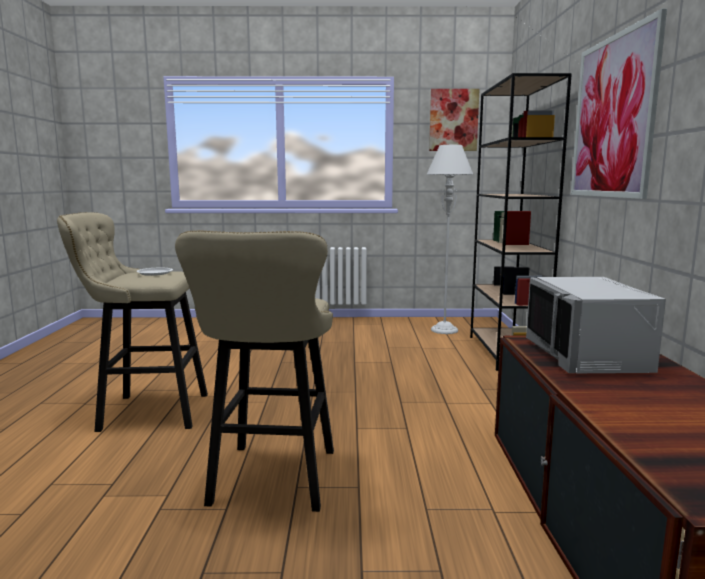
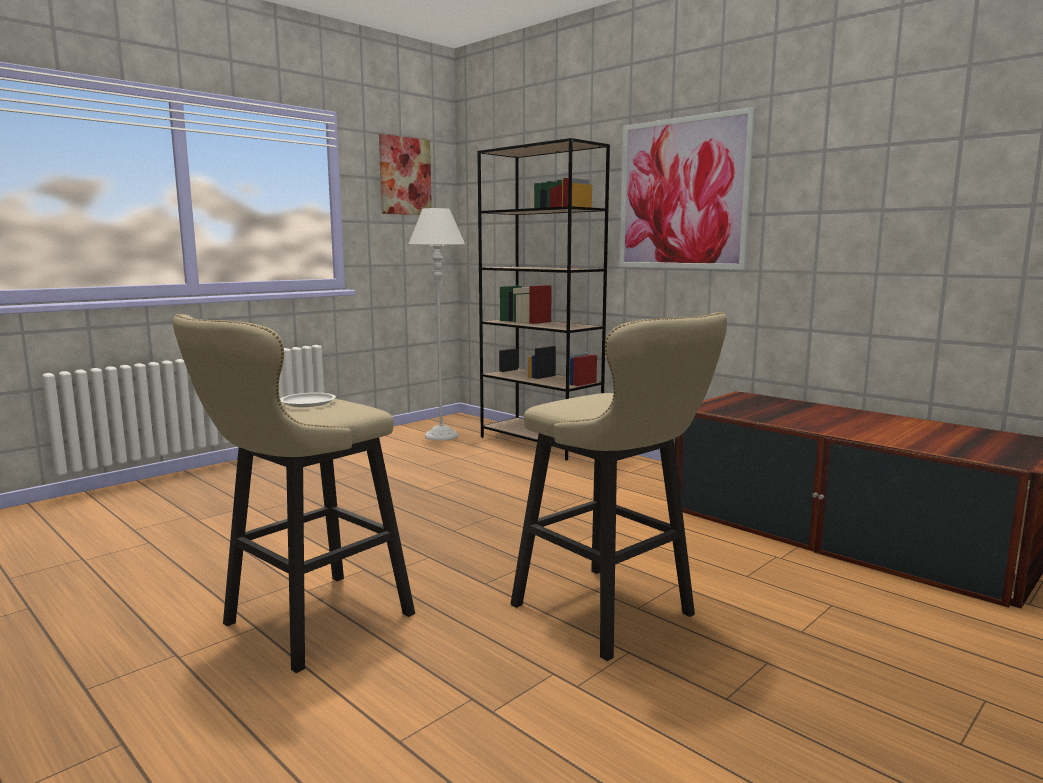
camera: 45 degrees left, 0 degrees up
(587, 357) = (766, 410): grey microwave -> none

